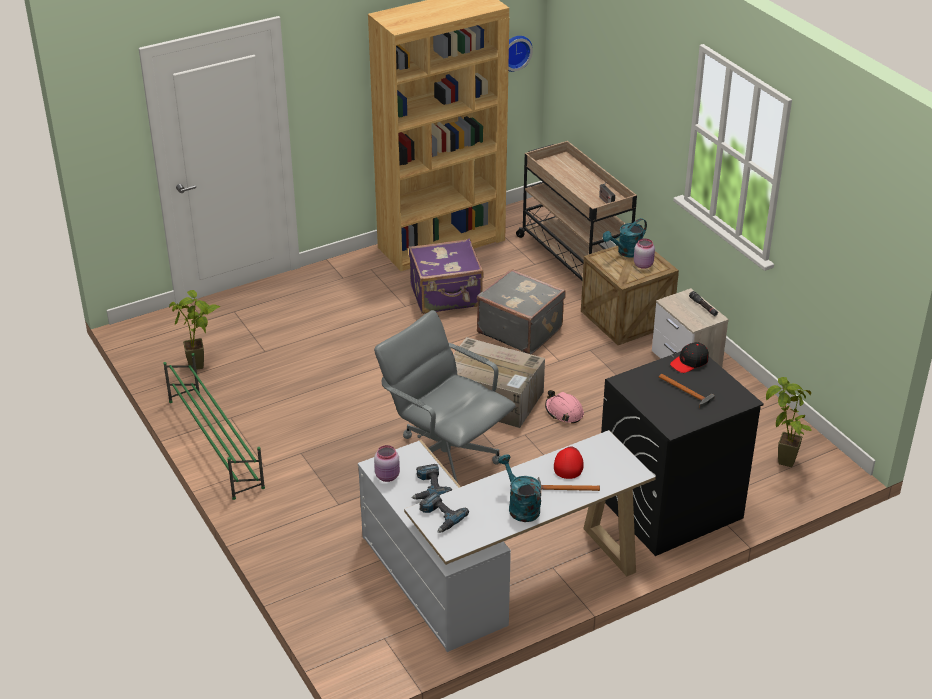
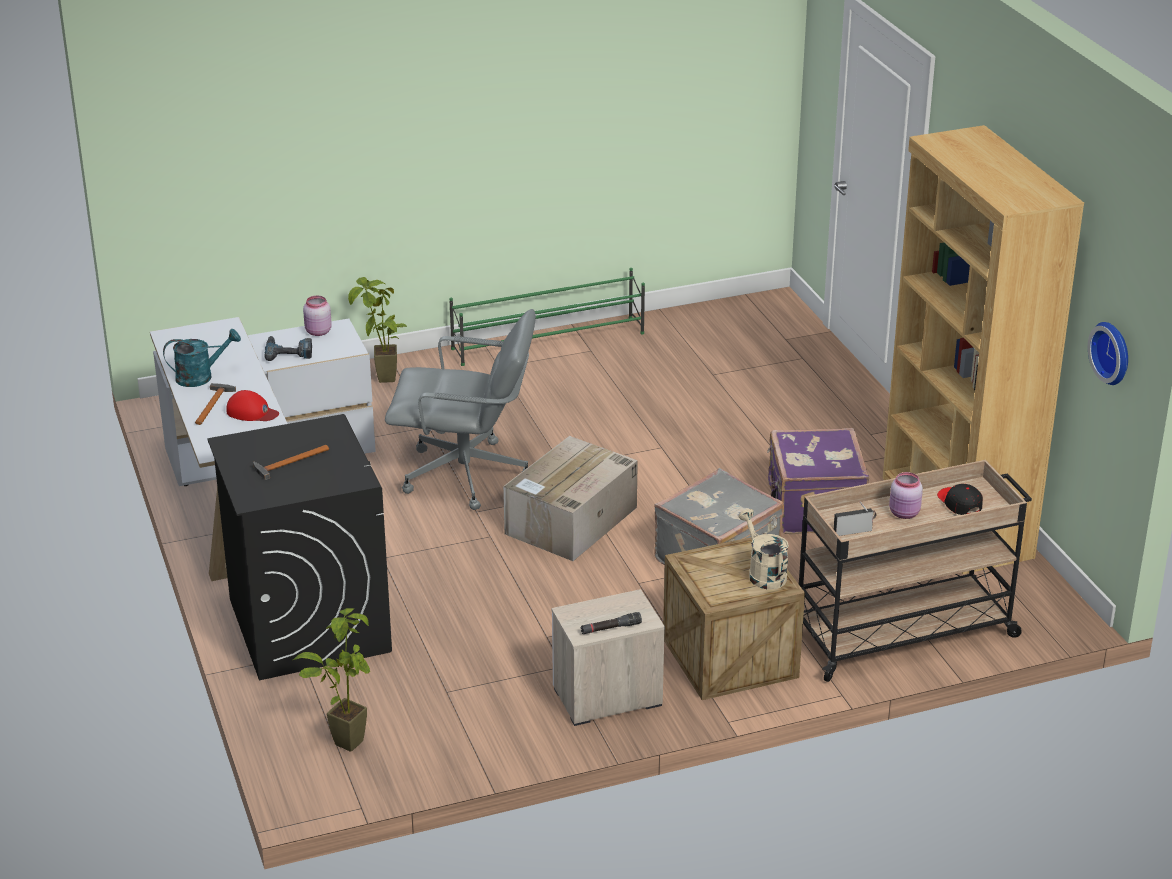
camera: 100 degrees right, 5 degrees down
(203, 366) = (692, 337): potted plant -> potted plant (384, 383)
(440, 517) = (214, 333): power drill -> none
(445, 458) = (466, 476): grey office chair -> grey office chair turned 45 degrees clockwise
(564, 412) = (524, 571): pink hard hat -> none
(626, 252) = (763, 573): turquoise watering can -> beige watering can
(643, 264) = (726, 584): pink jar -> pink jar (904, 514)
(689, 362) = (346, 475): black cap -> black cap (959, 503)

